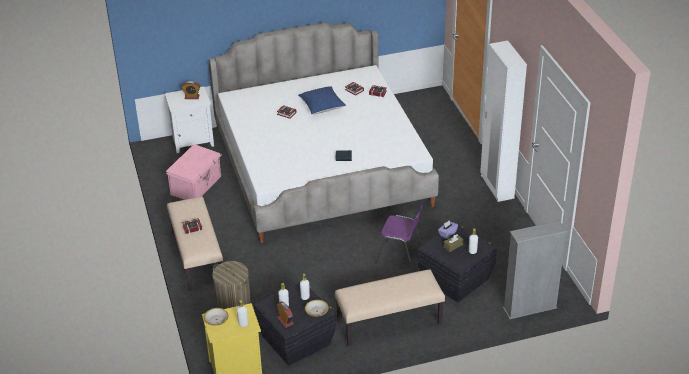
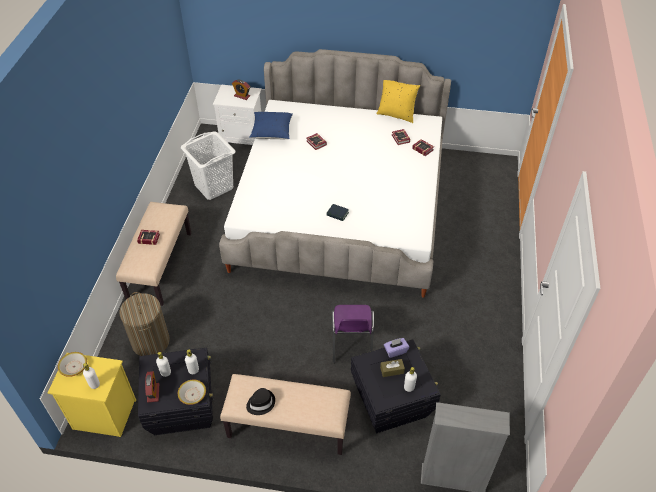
camera: 25 degrees right, 10 degrees up
(197, 185) = (214, 186): pink storage box -> white laundry basket
(322, 107) = (355, 147): blue pillow -> blue pillow (272, 132)
(338, 74) = (396, 114): none -> yellow pillow
(372, 297) = (260, 403): none -> black hat
(400, 256) = (351, 345): purple chair -> purple chair turned 45 degrees clockwise
(496, 187) = (506, 299): white wardrobe -> none

